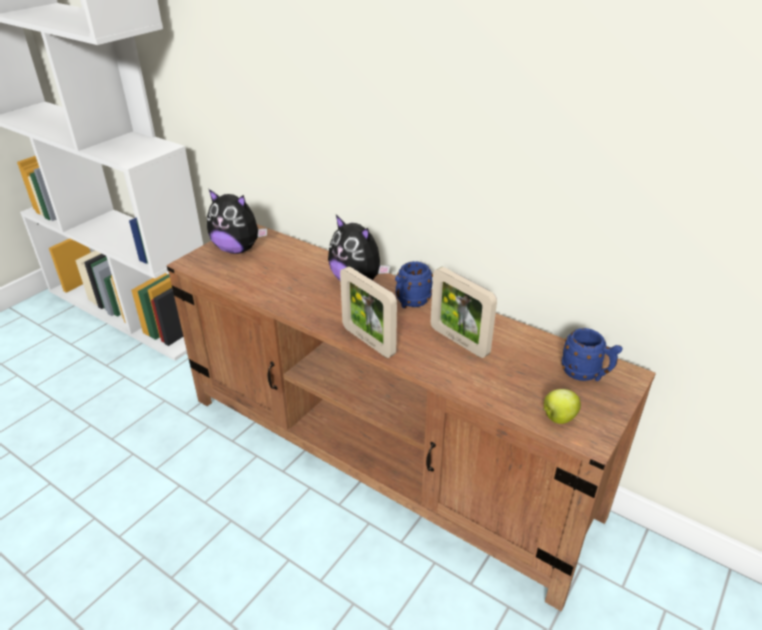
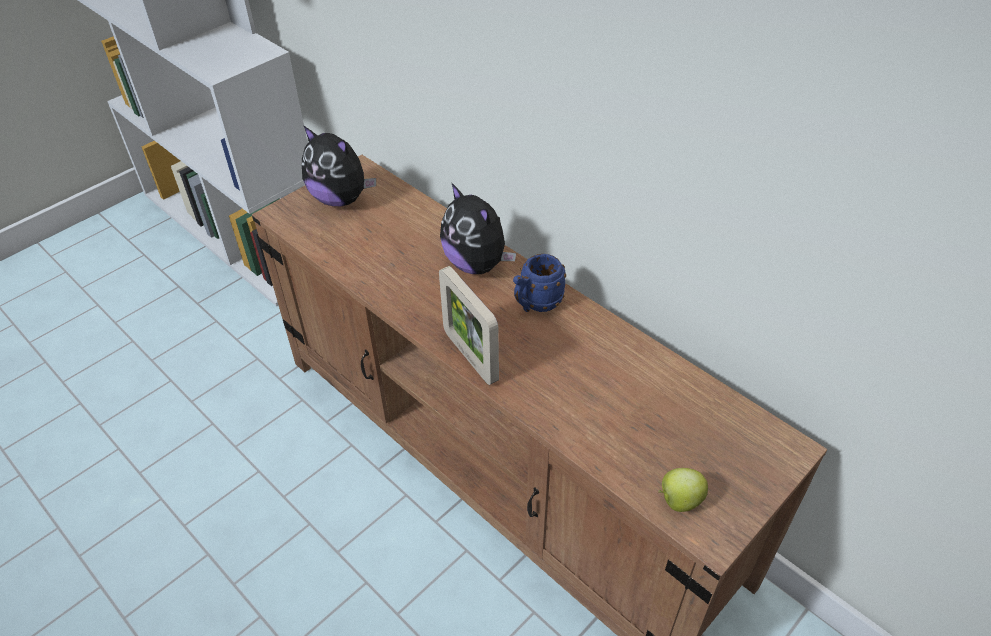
camera: 10 degrees right, 10 degrees up
(459, 341) = (583, 370): picture frame -> none
(586, 374) = (733, 441): blue mug -> none

